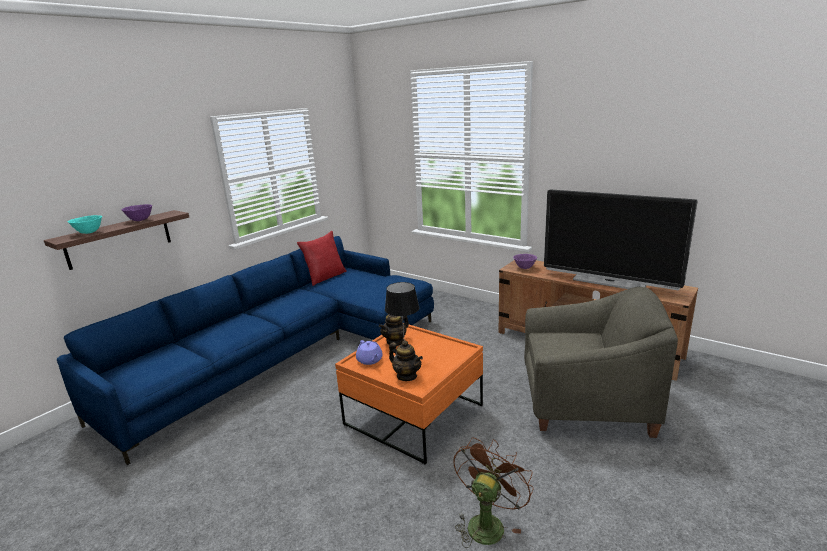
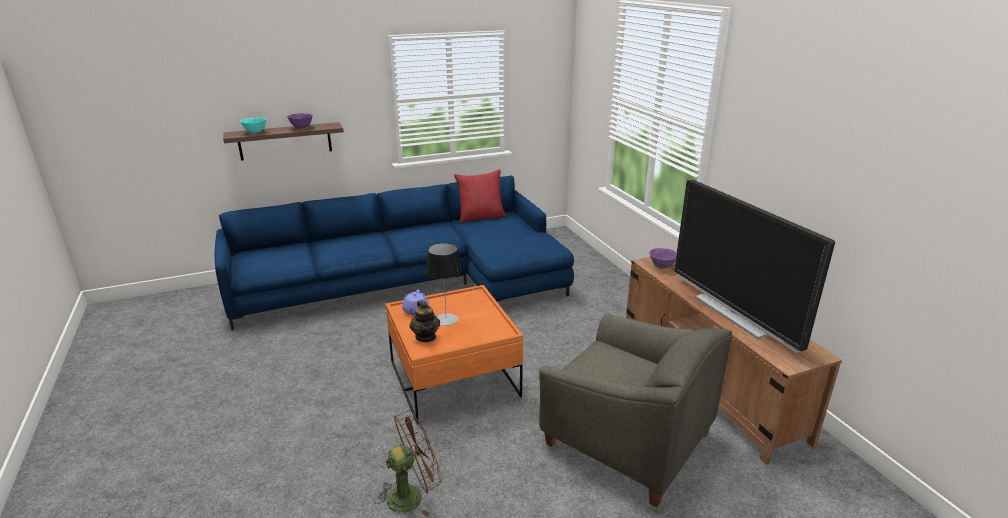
camera: 30 degrees right, 5 degrees up
(395, 341) = (456, 302): teapot -> none

